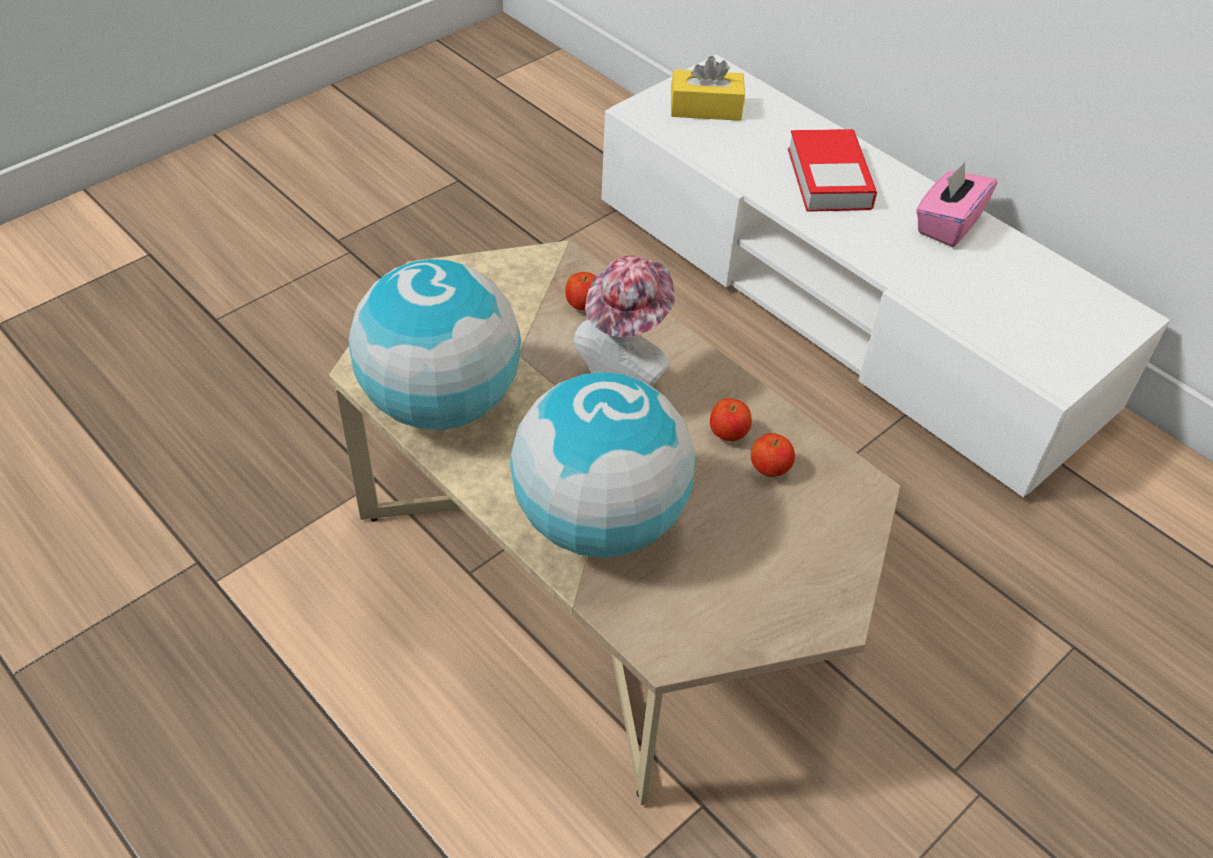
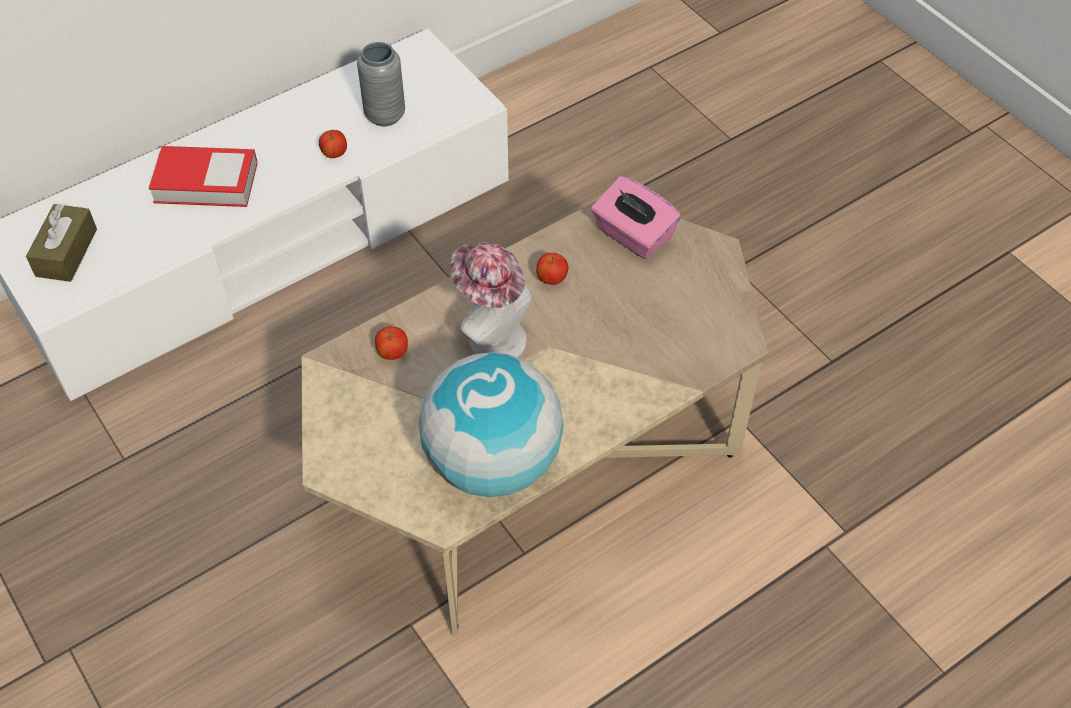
camera: 80 degrees left, 5 degrees up
(599, 521) = (628, 367): globe -> none
(705, 108) = (66, 252): yellow tissue box -> brown tissue box
(769, 469) = (588, 261): apple -> apple (334, 154)
(947, 224) = (290, 120): pink tissue box -> pink tissue box (633, 235)
(993, 299) = (385, 115): none -> grey vase

